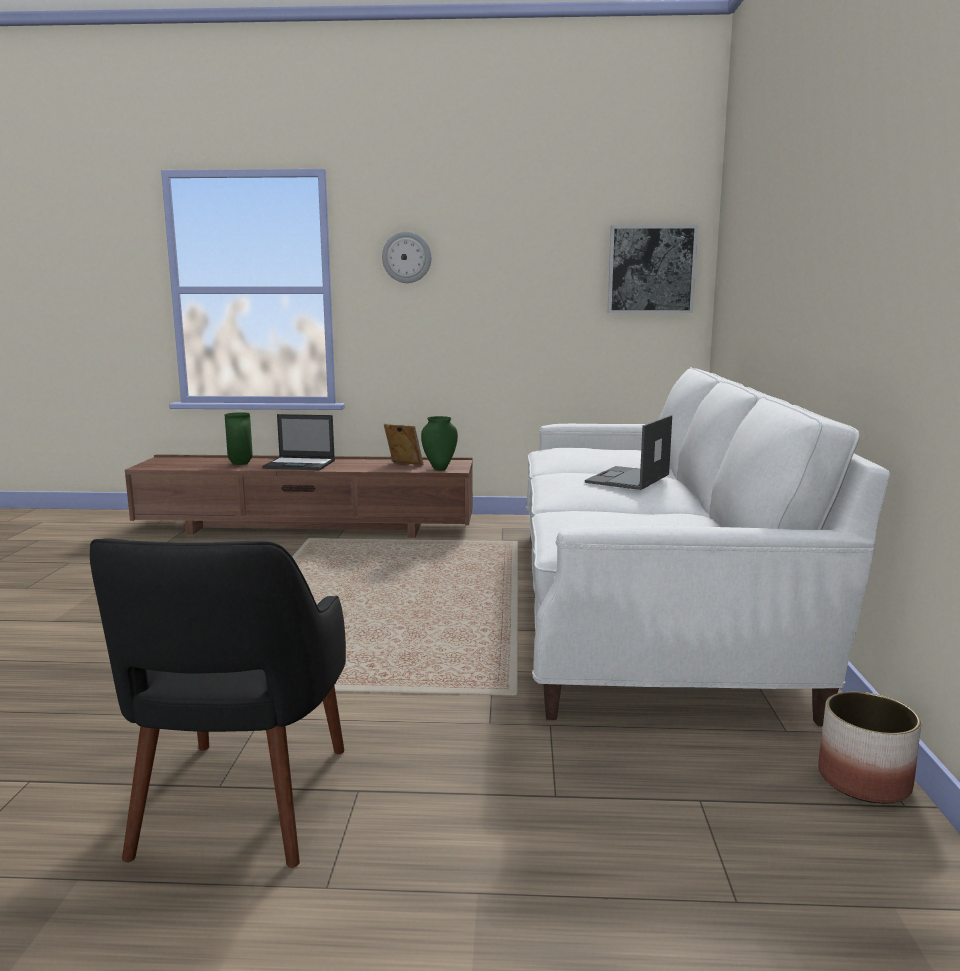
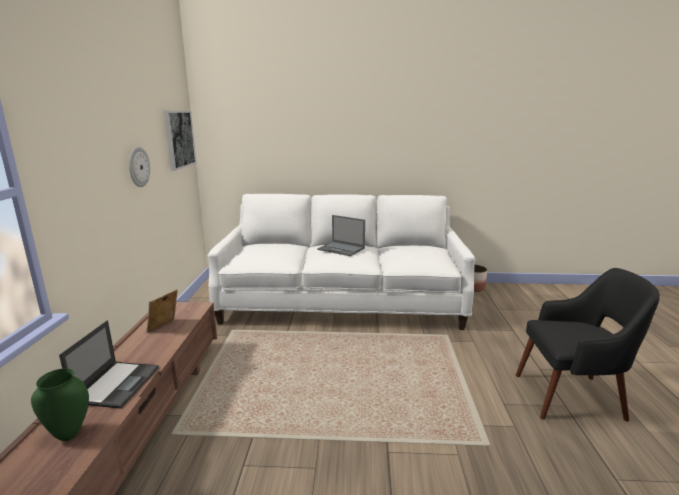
camera: 90 degrees left, 5 degrees up
(406, 257) = (75, 143): wall clock -> wall clock (138, 167)
(439, 469) = (192, 312): green vase -> none

